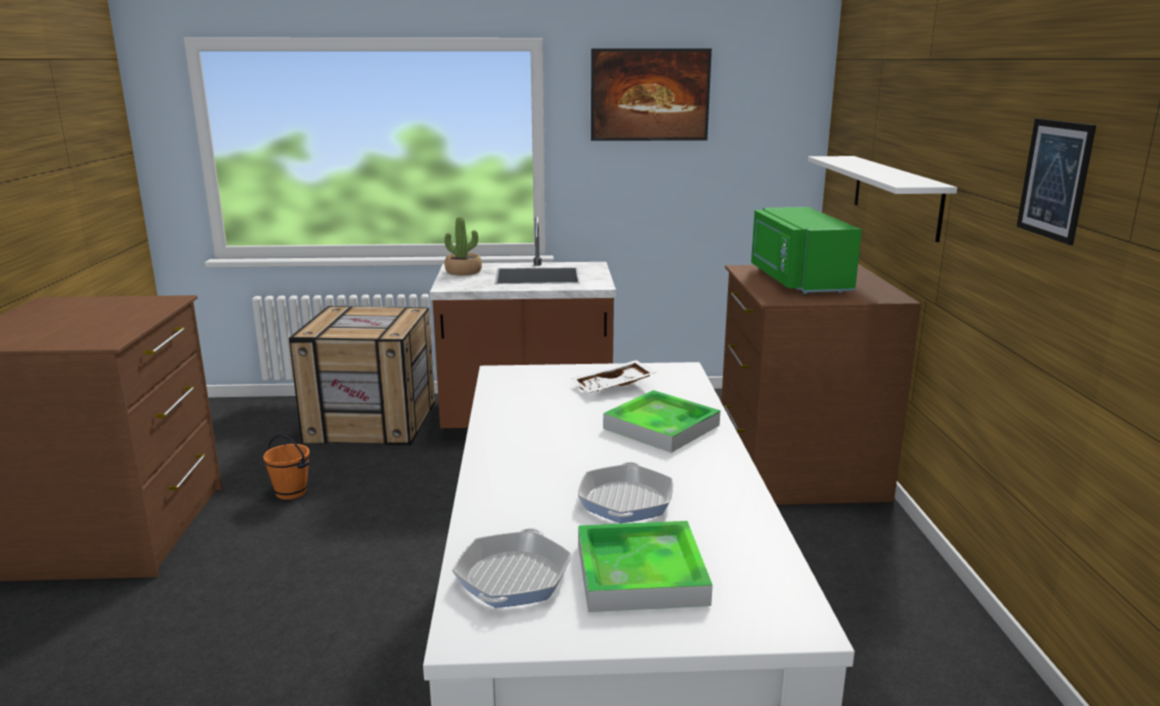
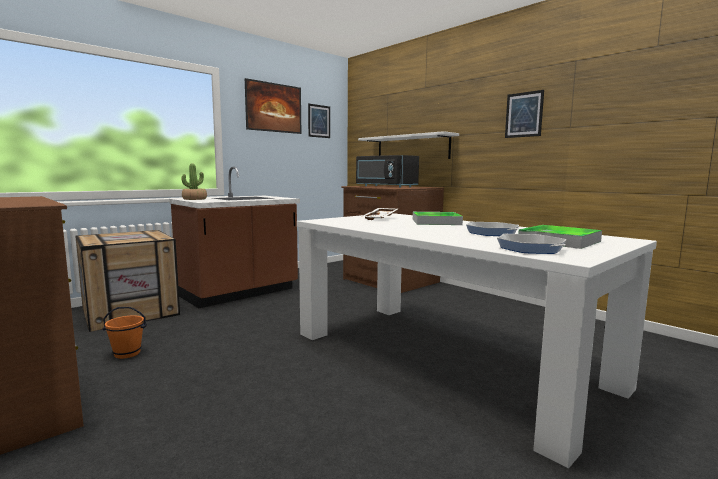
camera: 40 degrees left, 10 degrees down
(754, 111) = (319, 121): none -> picture
(797, 280) = (384, 186): green microwave -> black microwave

